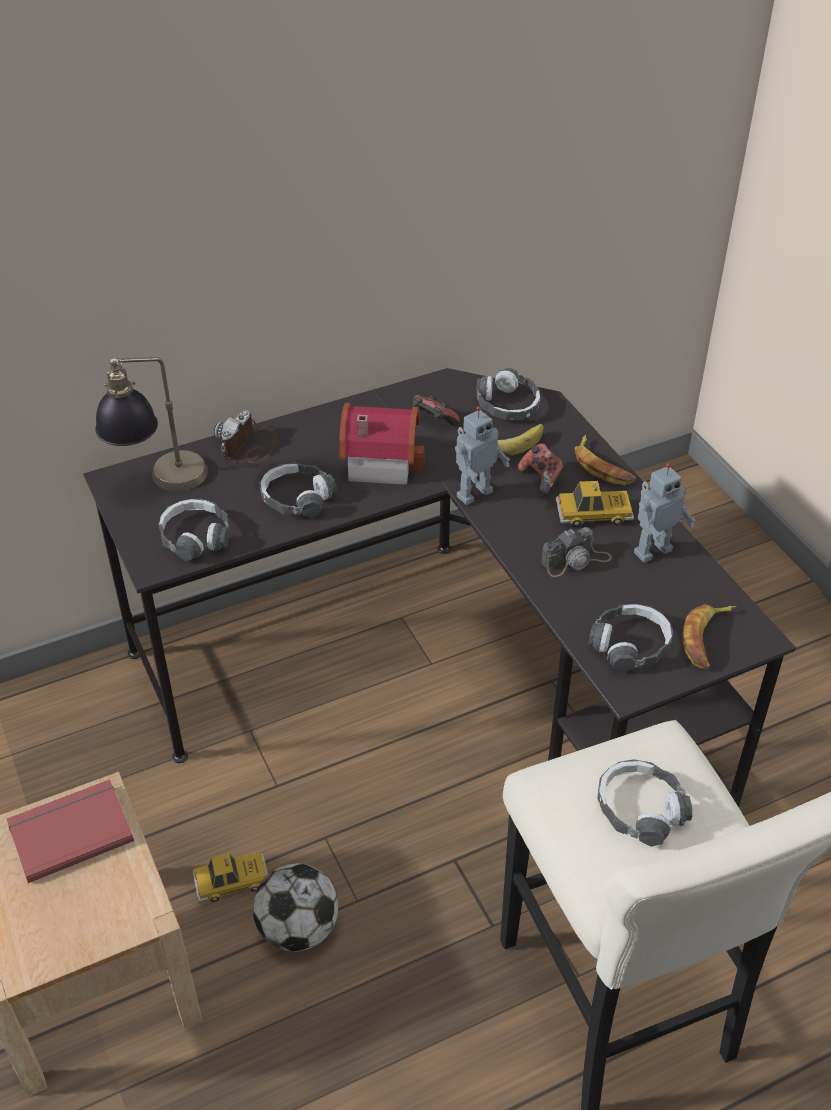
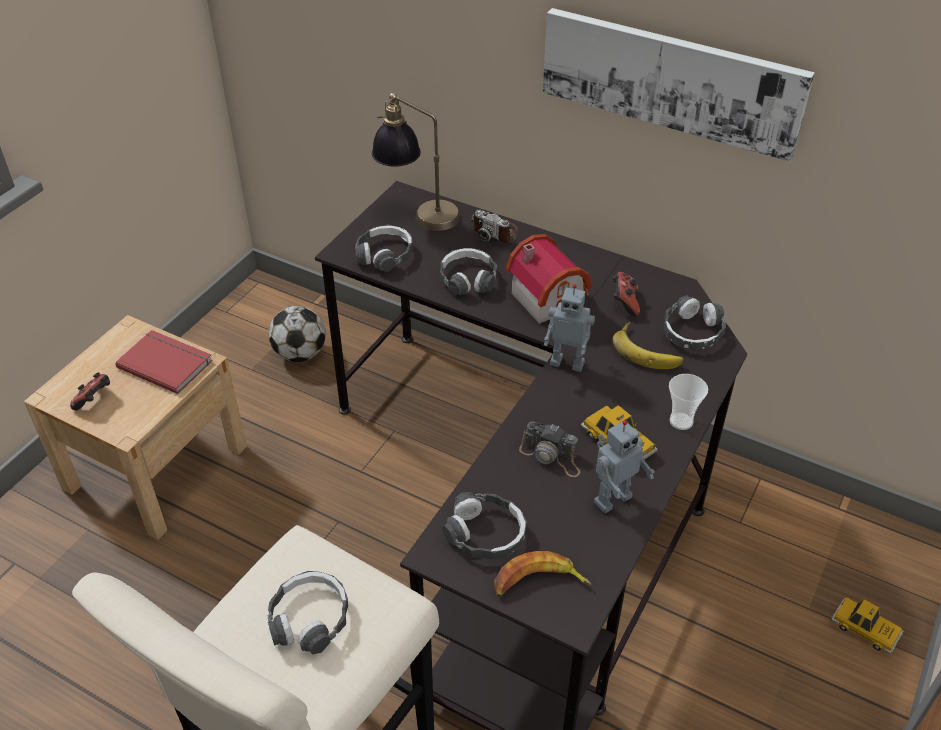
camera: 55 degrees right, 0 degrees up
(232, 881) = (269, 493): toy car -> toy car (865, 628)
(248, 447) = (495, 231): camera -> camera turned 135 degrees counterclockwise
(298, 929) = (256, 549): football -> football (300, 354)
(382, 187) = (671, 80): none -> picture
(542, 479) = (626, 392): game controller -> game controller (95, 400)
(602, 467) = (681, 421): banana -> cup
(651, 550) = (611, 498): toy robot -> toy robot turned 60 degrees counterclockwise

